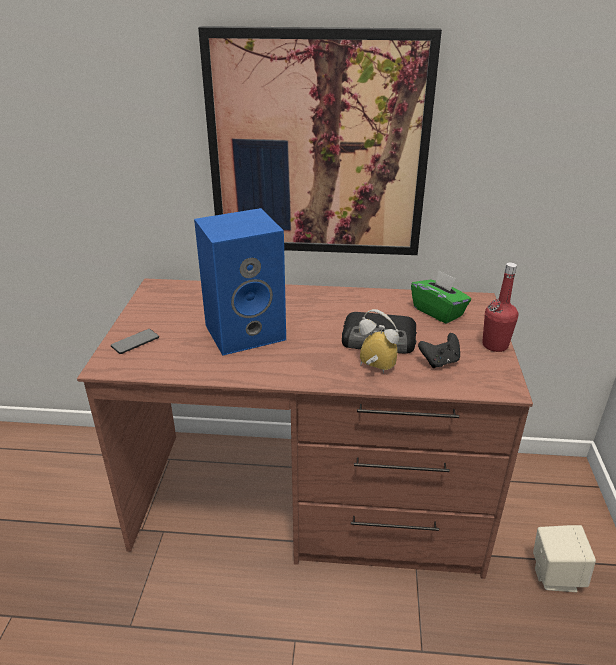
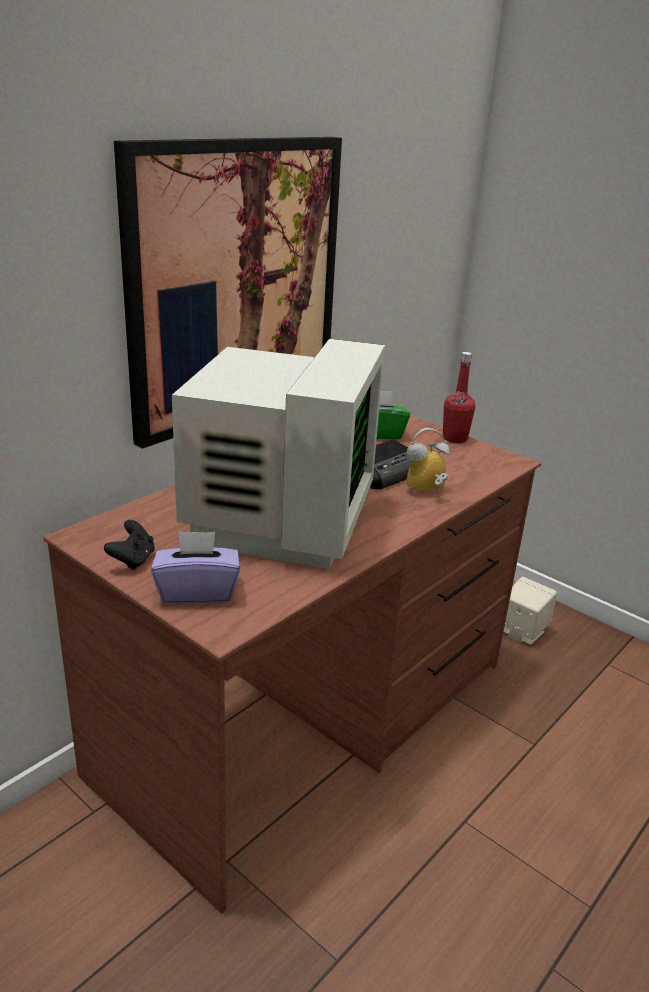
camera: 55 degrees left, 5 degrees down
(135, 342) = (197, 591): phone -> purple tissue box
(246, 331) = (277, 522): blue speaker -> monitor
(440, 362) = (451, 466): black game controller -> black game controller (133, 560)

